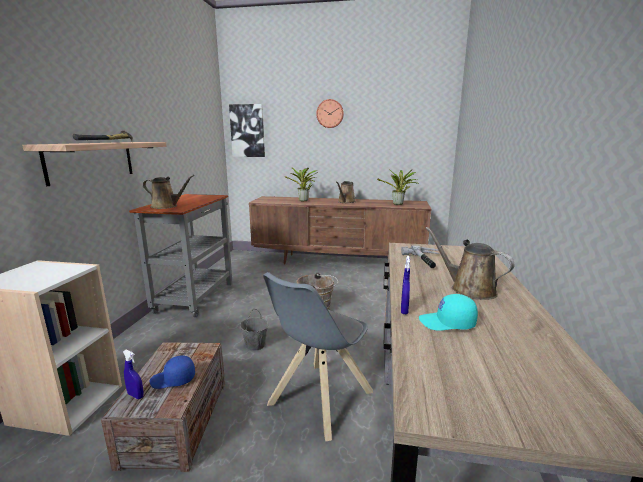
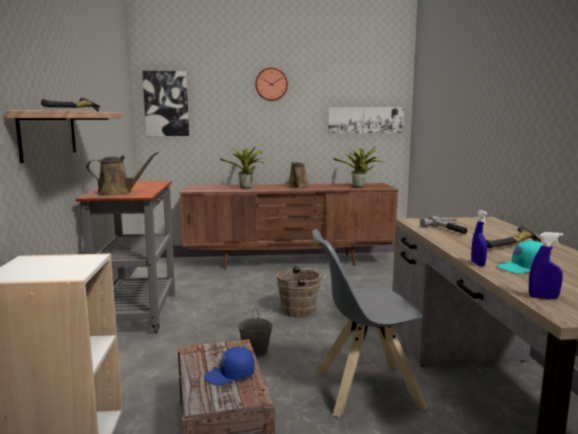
camera: 15 degrees left, 5 degrees down
(135, 395) = (201, 394): blue spray bottle -> blue spray bottle (543, 297)
(319, 399) = (364, 389): grey chair -> grey chair turned 60 degrees clockwise
(412, 144) = (365, 120): none -> picture
(468, 289) = (513, 246): brown watering can -> hammer

